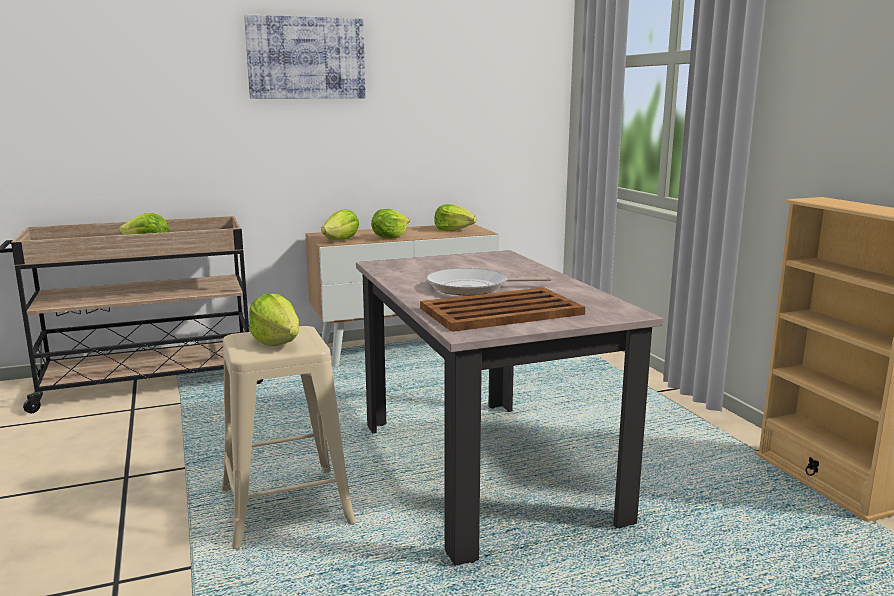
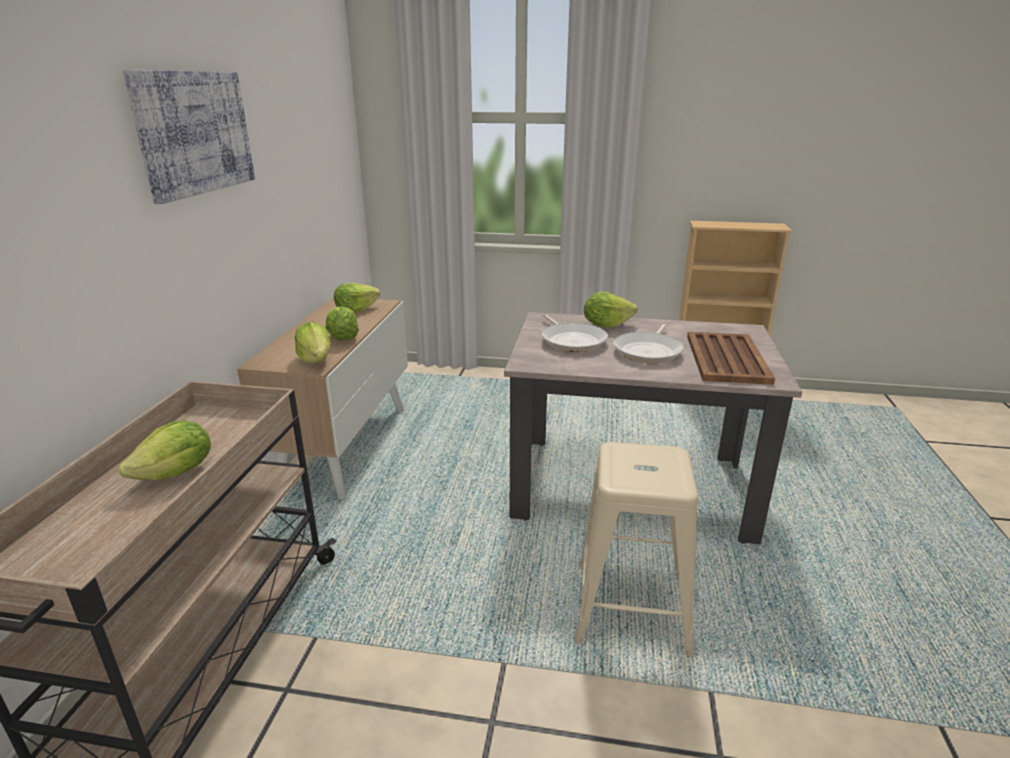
camera: 60 degrees left, 10 degrees up
(277, 342) = (649, 467): lettuce -> lettuce (606, 325)
(456, 267) = (572, 340): none -> frying pan

